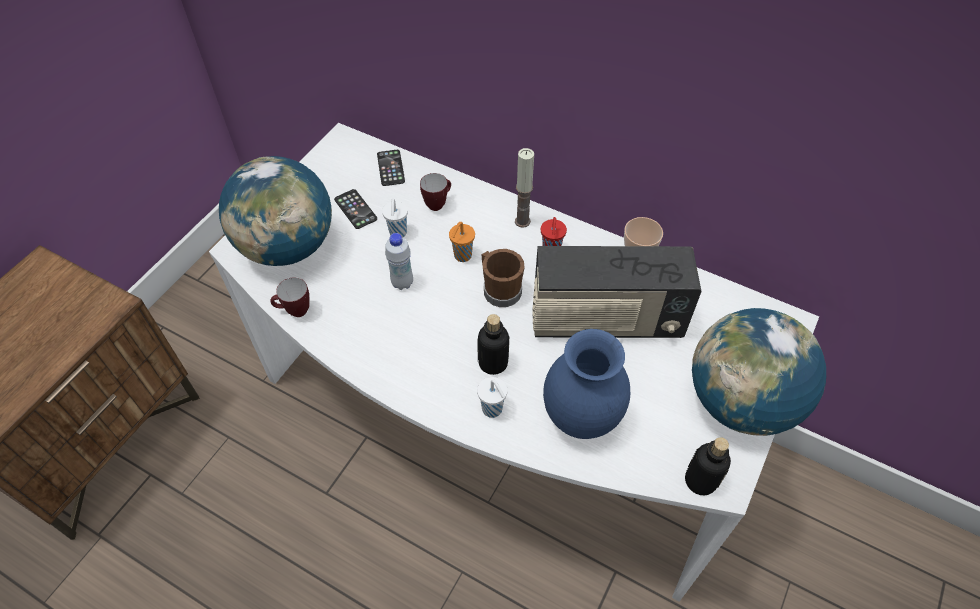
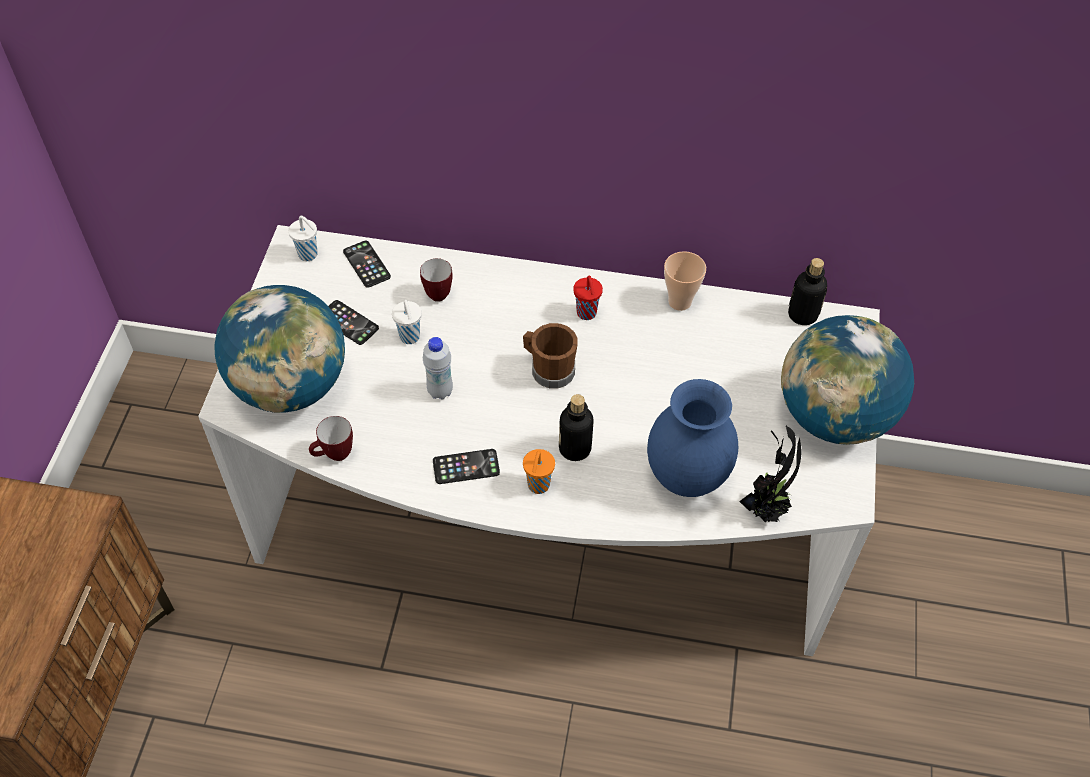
camera: 20 degrees left, 0 degrees up
(395, 352) = (466, 467): none -> phone
(462, 256) = (493, 344): orange cup -> orange cup (538, 486)
(493, 410) = (595, 496): white cup -> white cup (309, 255)
(522, 221) = (542, 288): candle -> none
(605, 321) = (672, 372): radio -> none
(644, 469) = (766, 509): none -> potted plant
(700, 480) = (823, 503): bottle -> bottle (802, 314)

